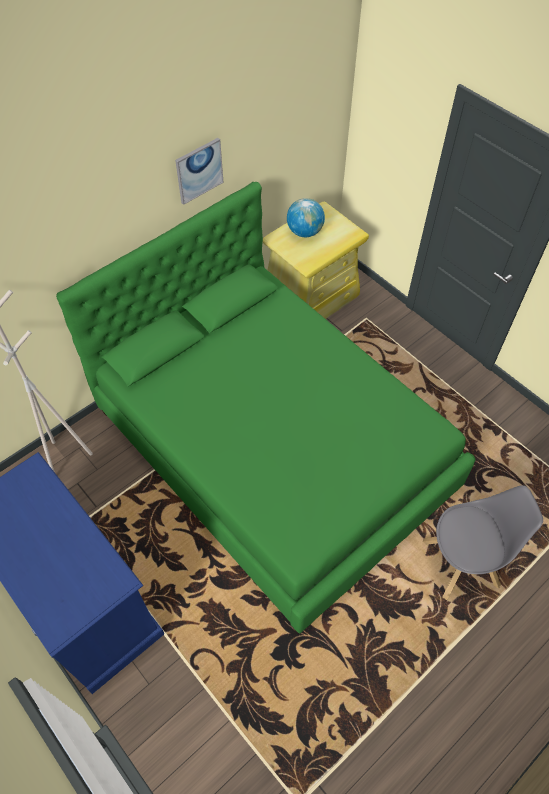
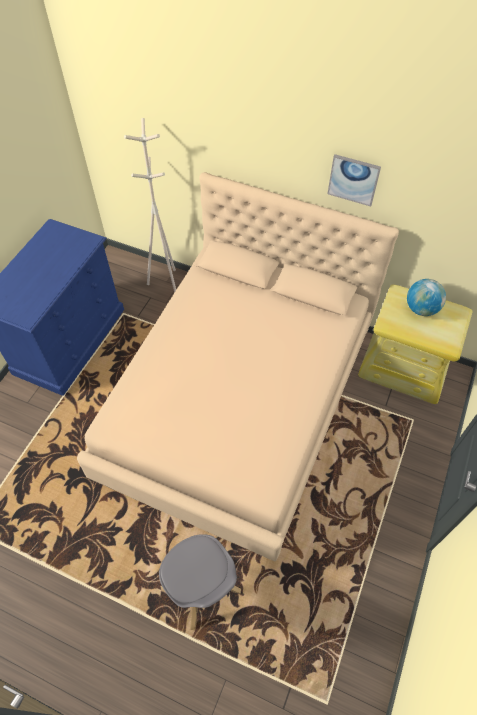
camera: 65 degrees right, 0 degrees up
(273, 448) = (239, 401): green bed -> beige bed

